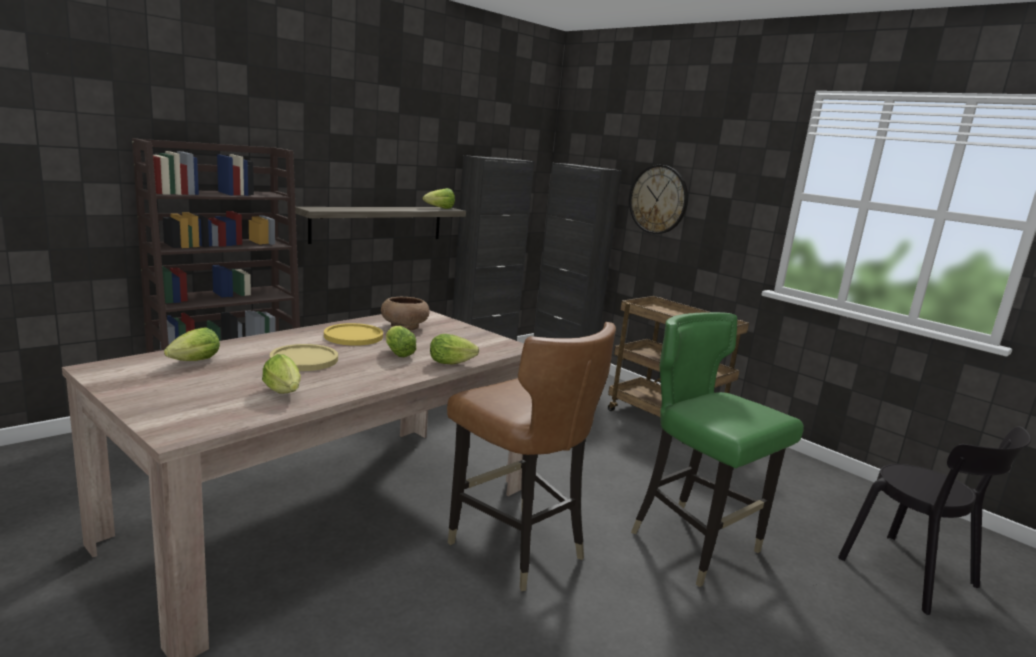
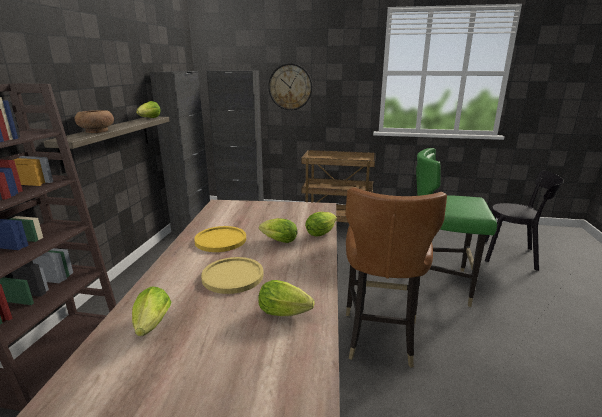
camera: 35 degrees left, 5 degrees up
(404, 326) = (234, 218): brown bowl -> brown bowl (96, 131)
(516, 547) = (379, 337): brown chair -> brown chair turned 90 degrees clockwise

